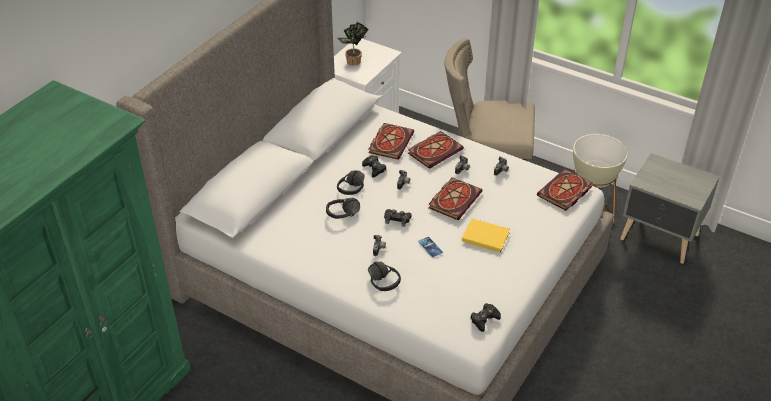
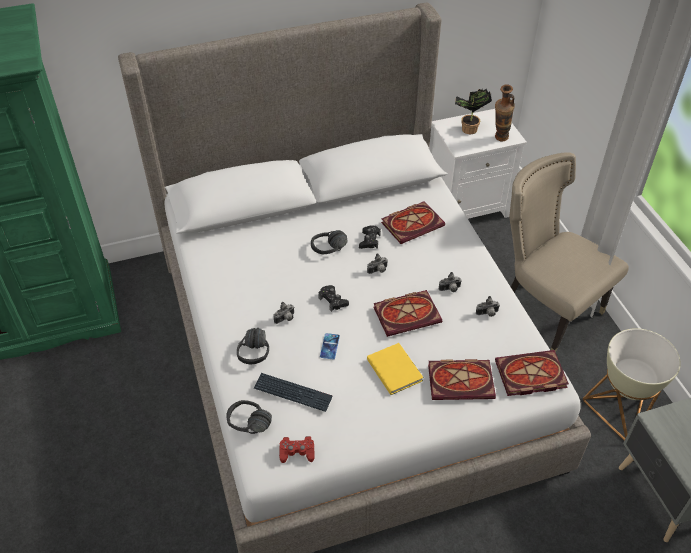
camera: 40 degrees right, 5 degrees up
(345, 217) = (292, 270): black headphones -> black headphones (247, 428)
(382, 59) = (499, 140): none -> vase
(435, 150) = (445, 255): book -> book (462, 381)
(441, 288) = (292, 393): none -> keyboard
(484, 319) = (297, 452): black game controller -> red game controller

